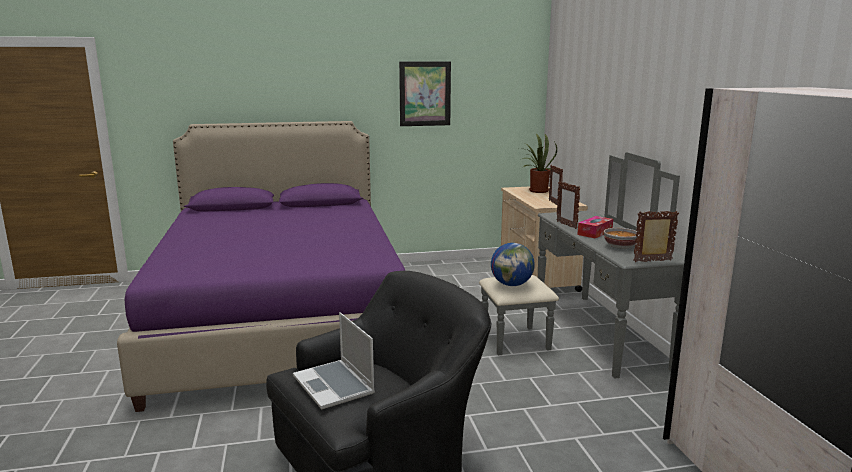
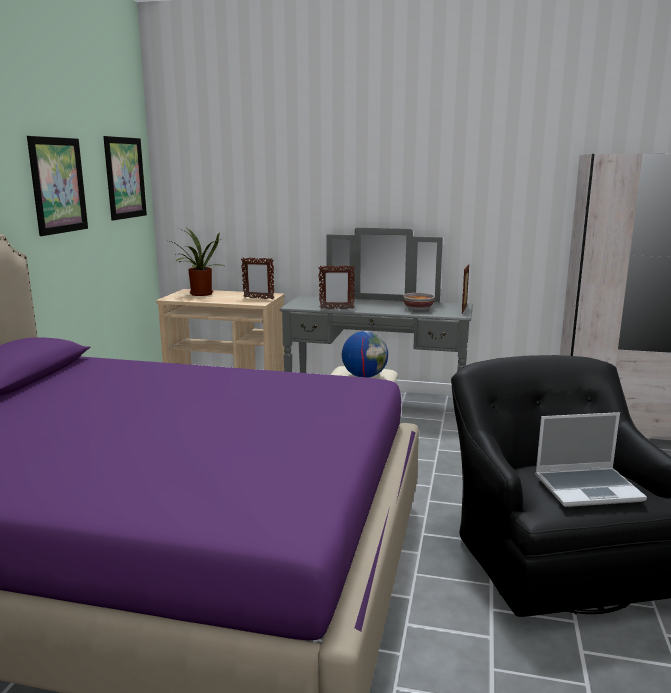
camera: 65 degrees left, 0 degrees up
(506, 90) = (125, 178): none -> picture
(595, 232) = (371, 307): tissue box -> none

